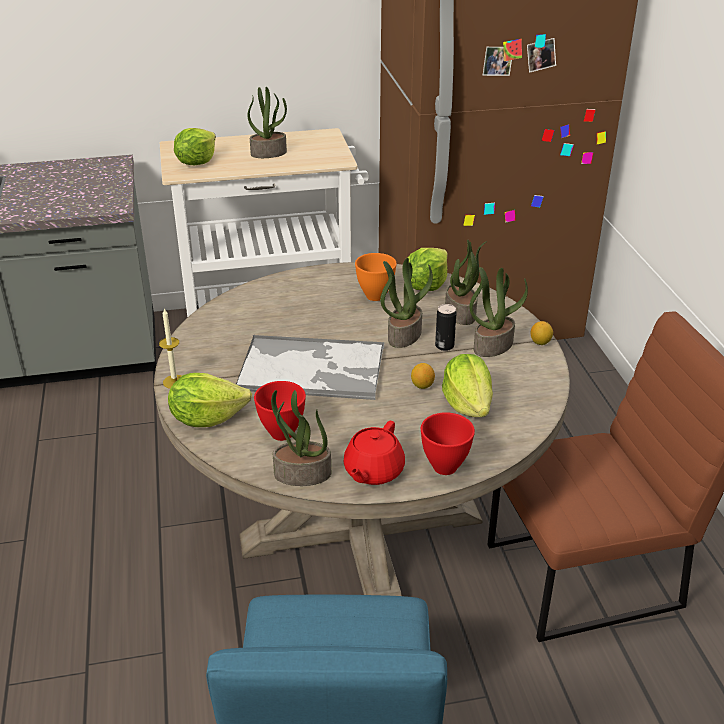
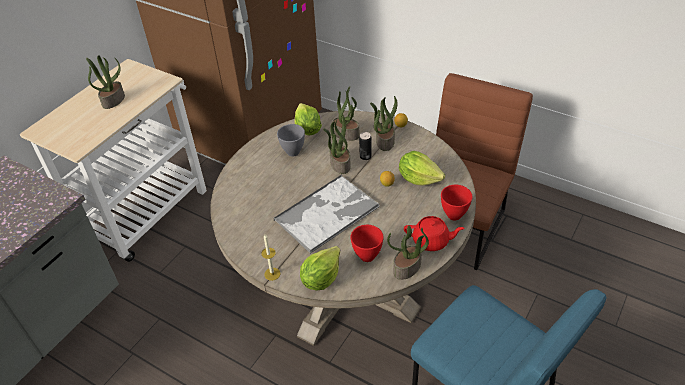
camera: 45 degrees left, 10 degrees up
(196, 162) = (75, 134): lettuce -> none
(373, 471) = (431, 241): red teapot -> red teapot turned 60 degrees counterclockwise
(374, 296) = (293, 153): orange bowl -> grey bowl

